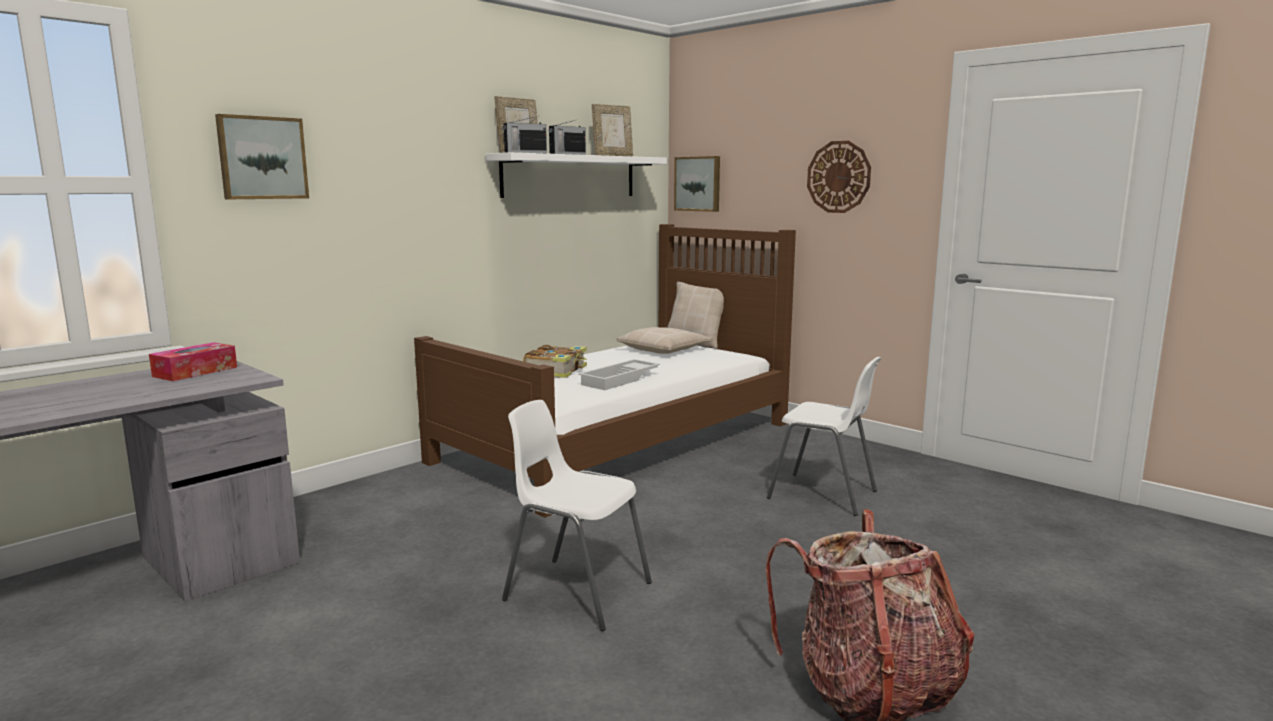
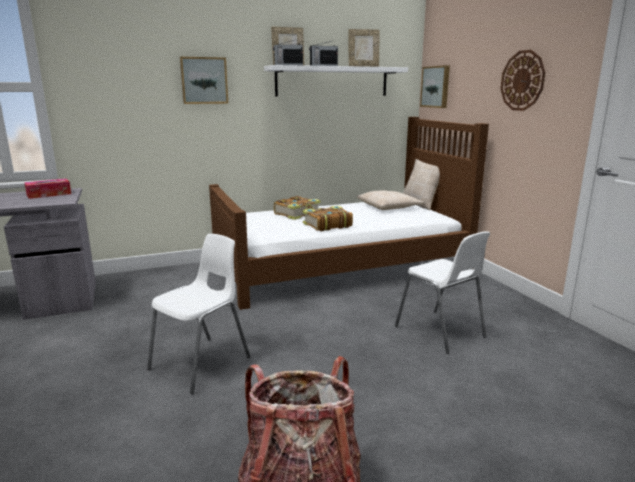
camera: 25 degrees right, 5 degrees up
(262, 158) = (108, 70): picture -> picture (204, 80)
(576, 591) = (202, 363): white chair -> white chair turned 75 degrees clockwise
(620, 380) = (326, 225): white tray -> book

